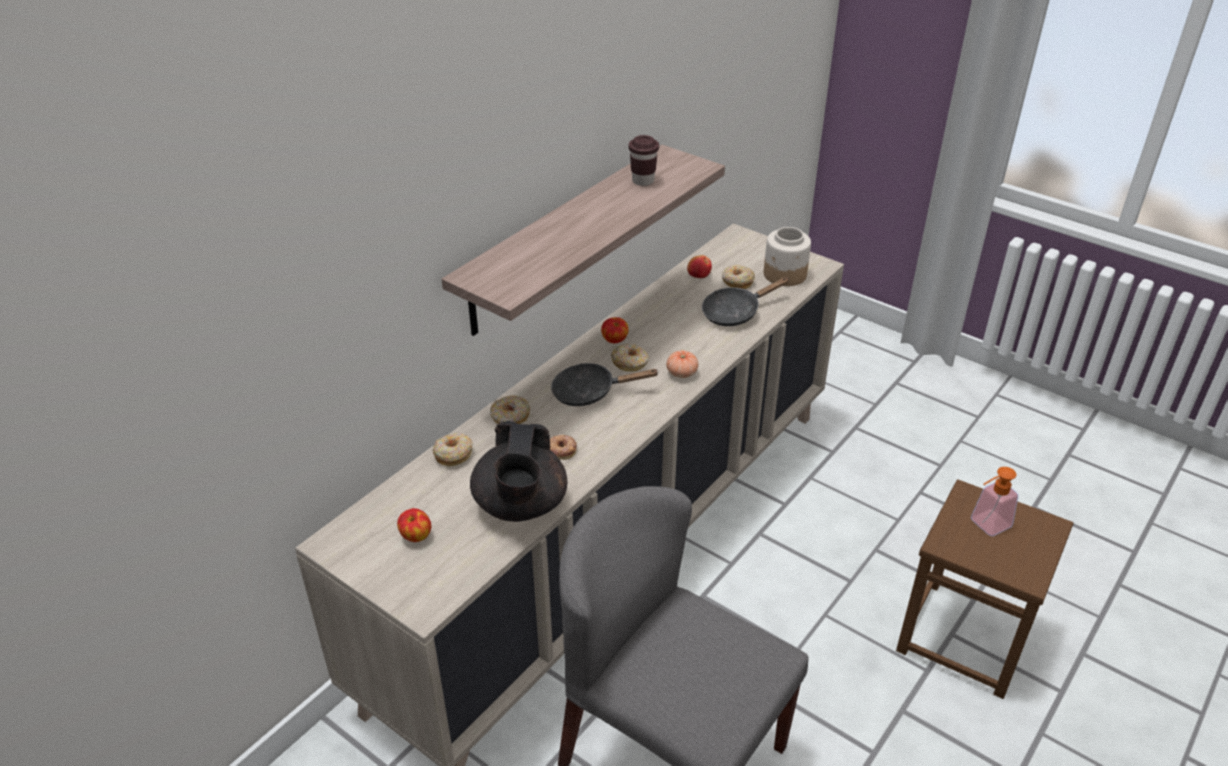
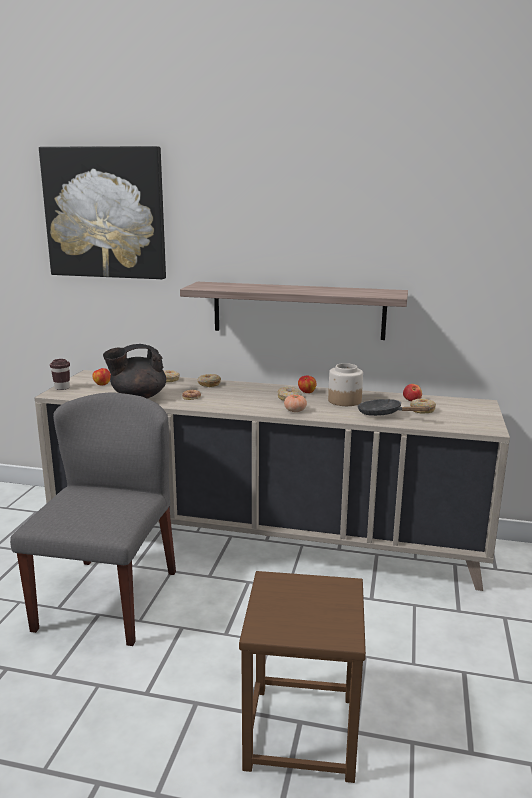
camera: 65 degrees right, 20 degrees down
(279, 249) = (105, 213): none -> picture
(590, 392) = (249, 395): black frying pan -> none
(643, 181) = (351, 290): brown cup -> brown cup (62, 388)
(784, 275) = (456, 421): jar -> jar (344, 401)
(985, 526) = (311, 599): soap dispenser -> none

